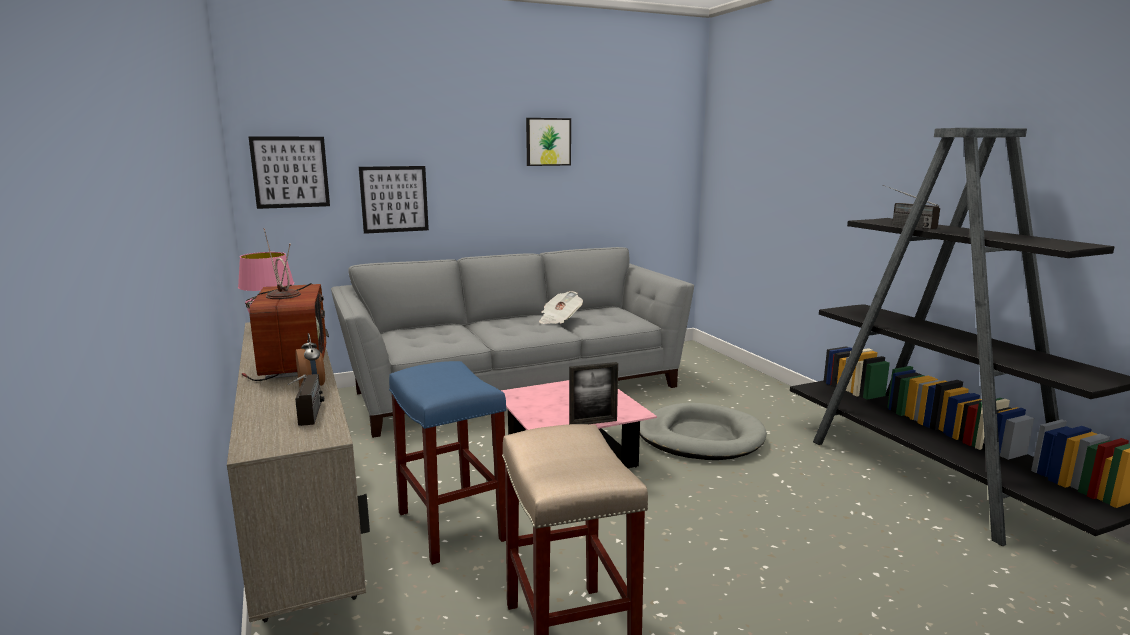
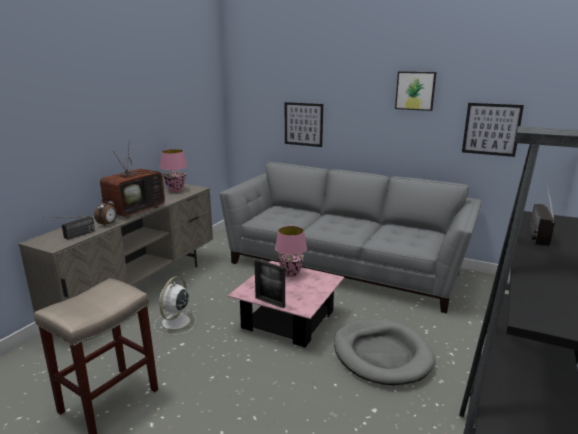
camera: 50 degrees right, 5 degrees up
(290, 172) = (251, 103): picture -> picture (491, 129)
(453, 526) = (175, 322): blue stool -> white fan
(547, 393) = (290, 274): none -> pink table lamp
(559, 320) = (371, 229): newspaper -> none

